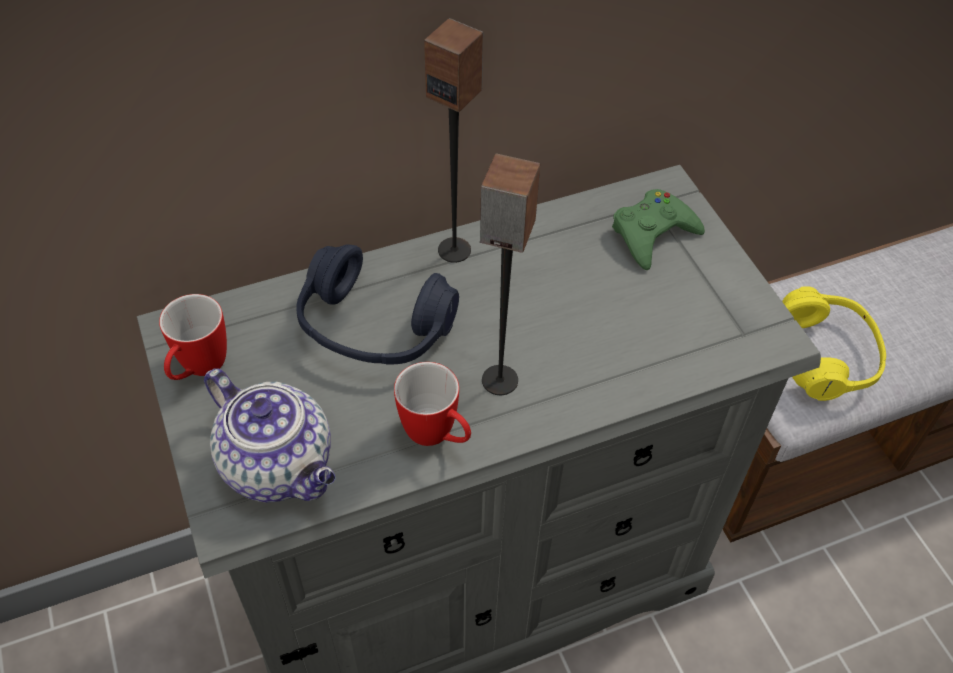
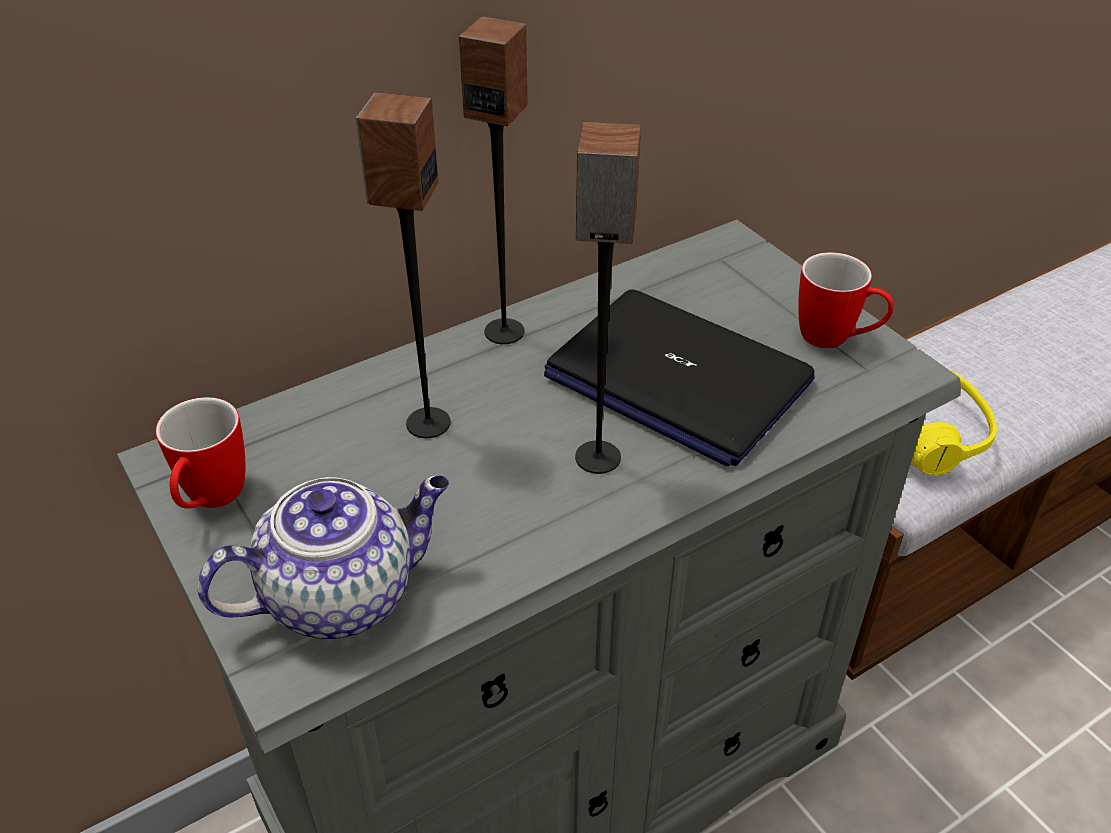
camera: 10 degrees left, 10 degrees down
(280, 466) = (342, 594): teapot -> teapot turned 60 degrees counterclockwise
(374, 327) = (427, 423): blue headphones -> speaker
(437, 437) = (538, 530): mug -> mug (836, 340)
(582, 317) = (676, 378): none -> laptop
(652, 234) = (730, 287): green game controller -> none

